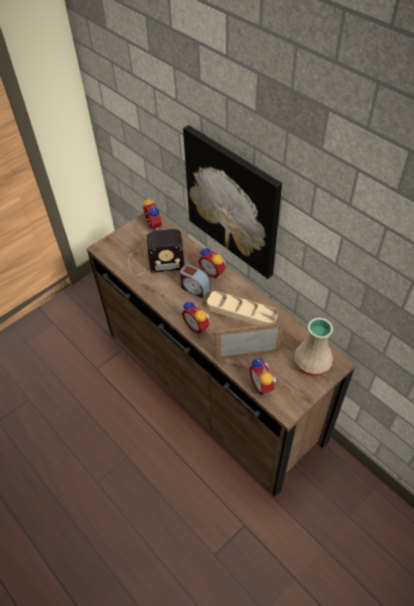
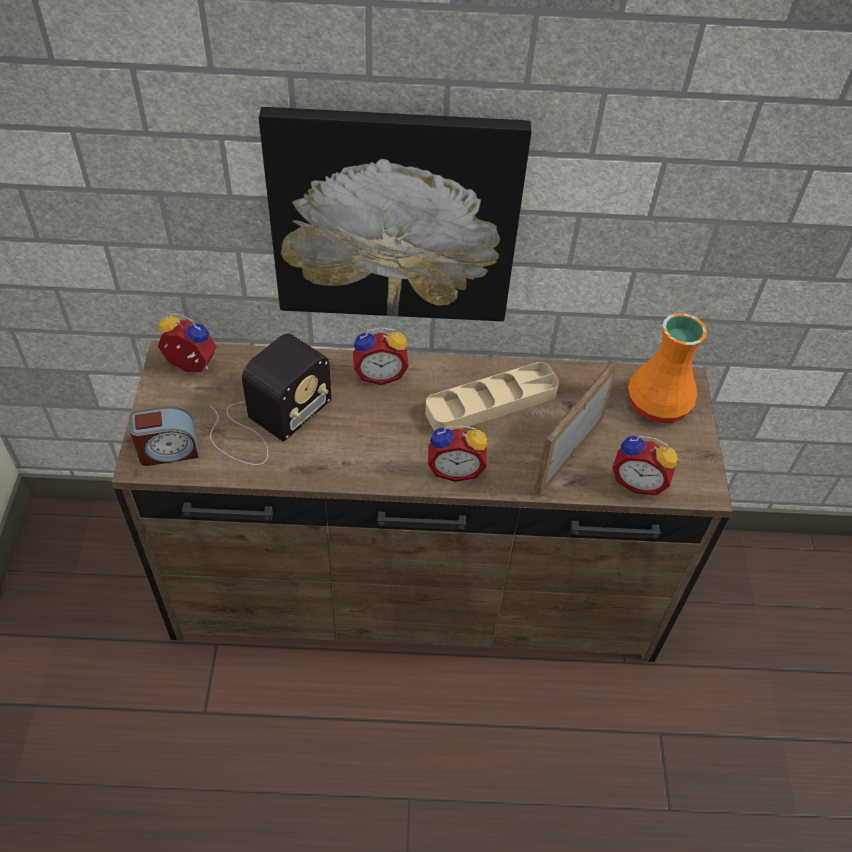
camera: 50 degrees left, 0 degrees up
(195, 288) = (382, 417): alarm clock -> alarm clock (168, 450)
(312, 362) = (656, 403): beige vase -> orange vase

